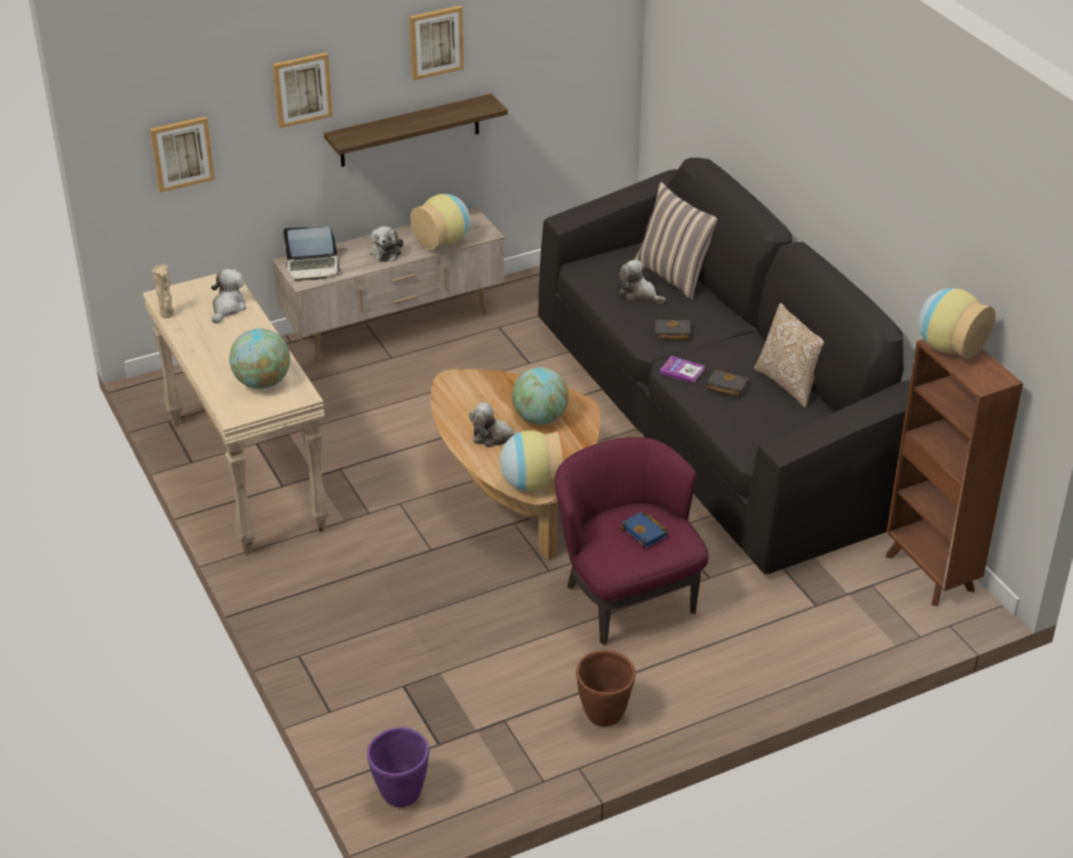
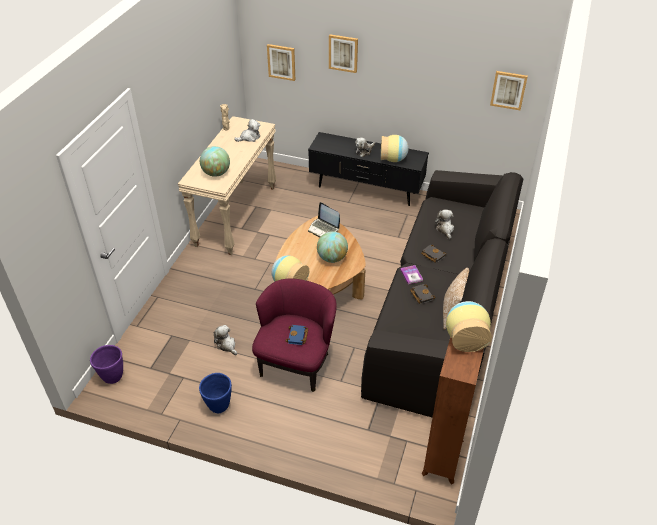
camera: 45 degrees right, 5 degrees up
(313, 267) = (328, 143): laptop -> laptop (323, 229)
(394, 327) = (366, 190): beige tv stand -> black tv stand
(409, 131) = (398, 97): shelf -> none
(435, 42) = (418, 55): picture -> picture (508, 90)
(494, 437) = (303, 254): plush toy -> plush toy (226, 345)
(604, 715) = (218, 406): brown planter -> blue planter
(674, 276) = (473, 230): pillow -> none

